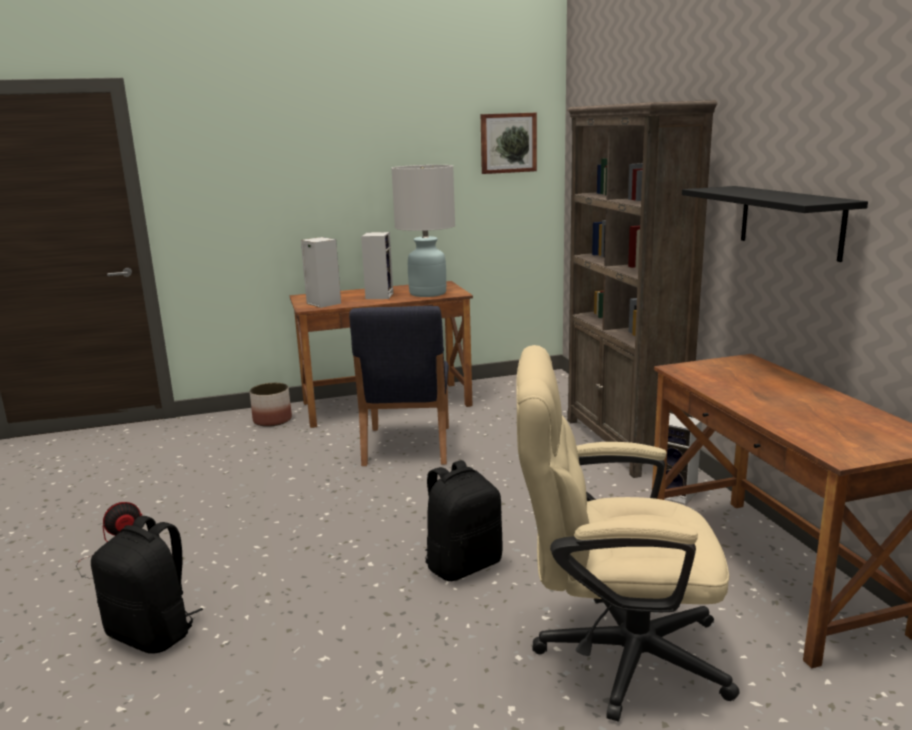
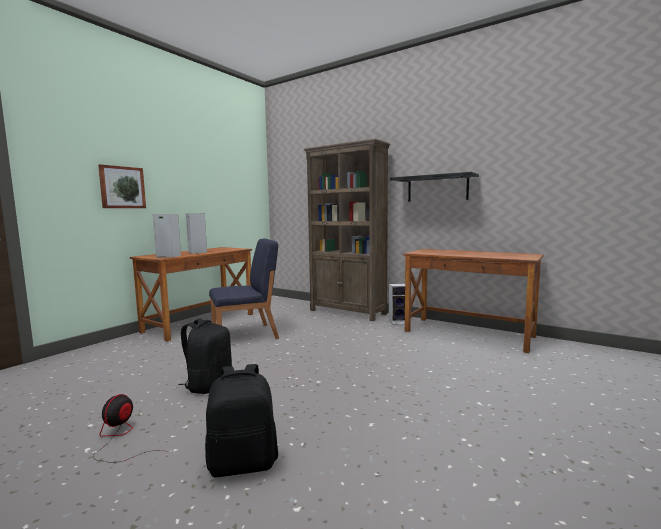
camera: 40 degrees left, 10 degrees down
(273, 420) = (130, 344): planter -> none
(406, 446) = (246, 335): blue chair -> blue chair turned 75 degrees counterclockwise
(428, 293) = (224, 250): white table lamp -> none
(463, 564) = (363, 366): black backpack -> black backpack (208, 384)
(508, 143) = (245, 172): picture -> picture (122, 187)
(613, 653) = (474, 372): beige office chair -> none

